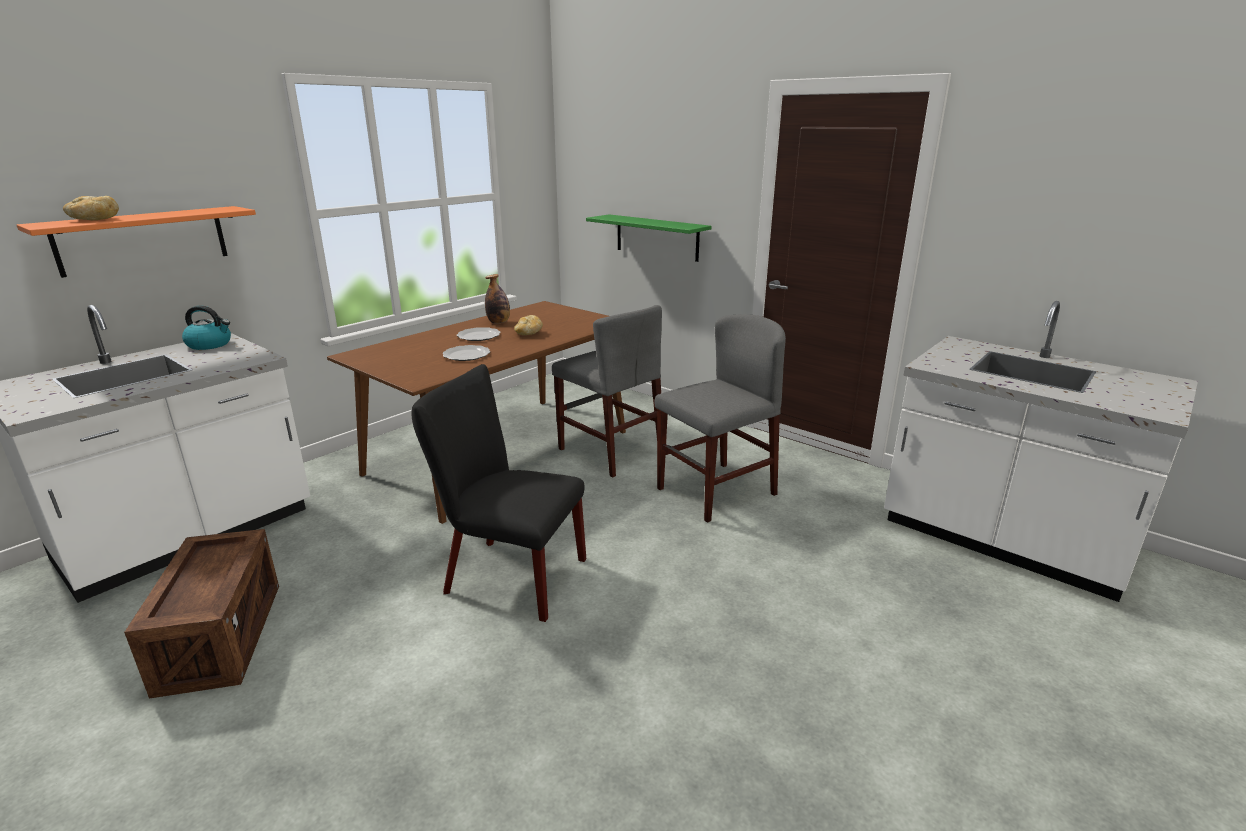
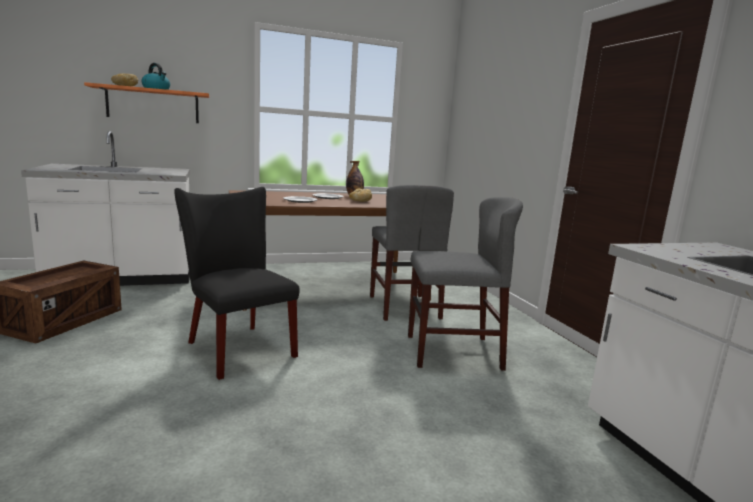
camera: 30 degrees right, 10 degrees down
(210, 344) = (168, 169): kettle -> kettle (156, 89)
(657, 237) = (498, 154): green shelf -> none

